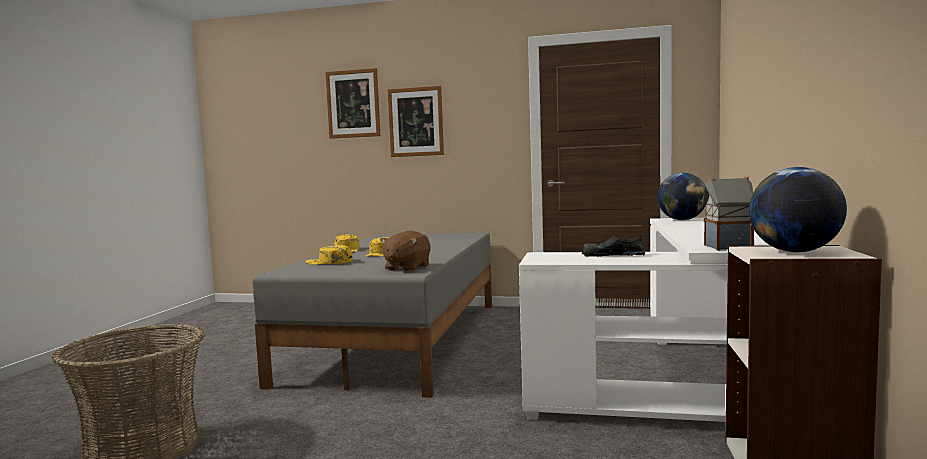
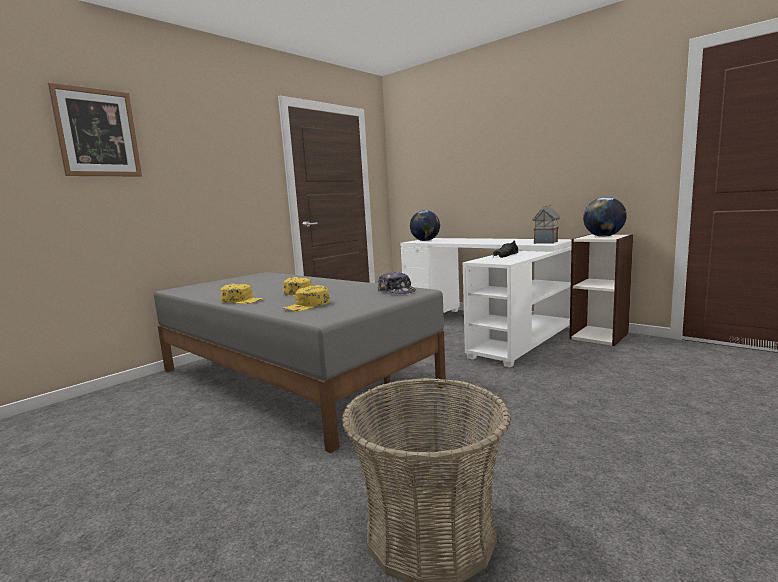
camera: 60 degrees left, 5 degrees up
(406, 268) = (396, 291): brown plush toy -> cap
(416, 122) = (183, 163): picture -> none

